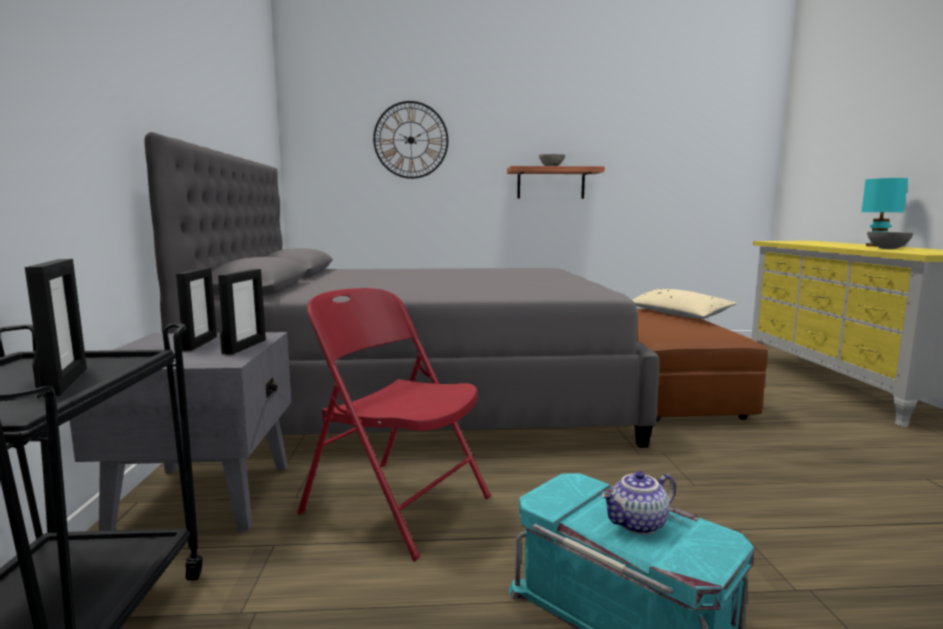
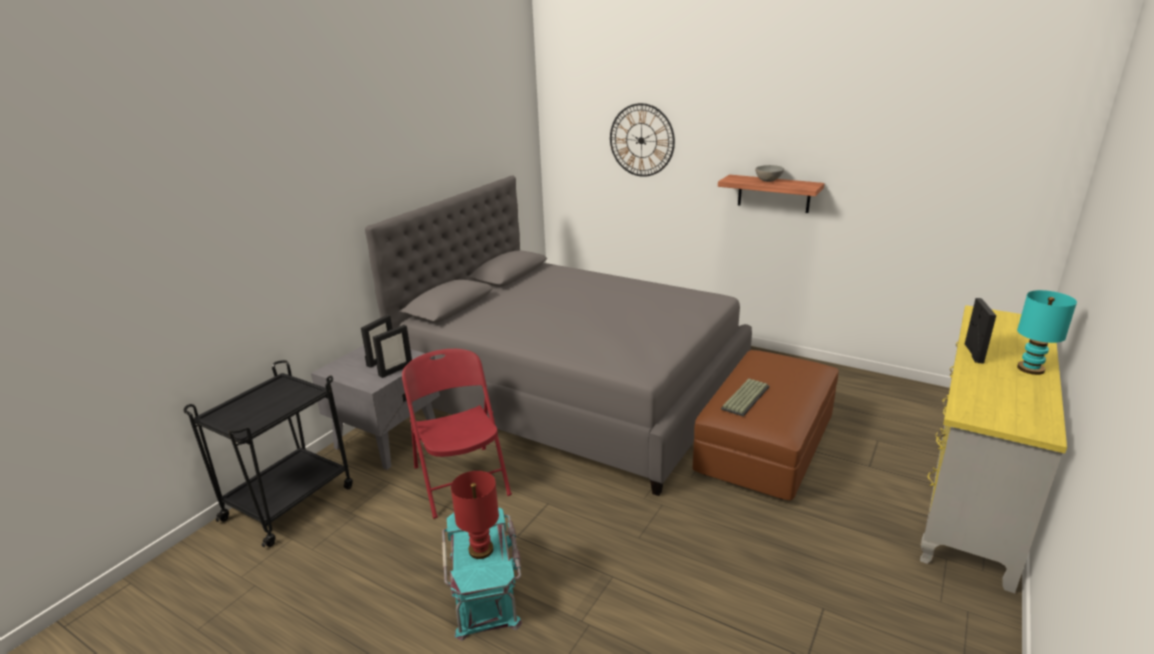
camera: 35 degrees right, 15 degrees up
(64, 382) = (277, 406): picture frame -> picture frame (972, 353)
(638, 525) = (481, 550): teapot -> red table lamp
(666, 326) = (744, 397): none -> keyboard
(678, 314) = (799, 379): beige pillow -> none
(886, 249) = (990, 385): grey bowl -> none

